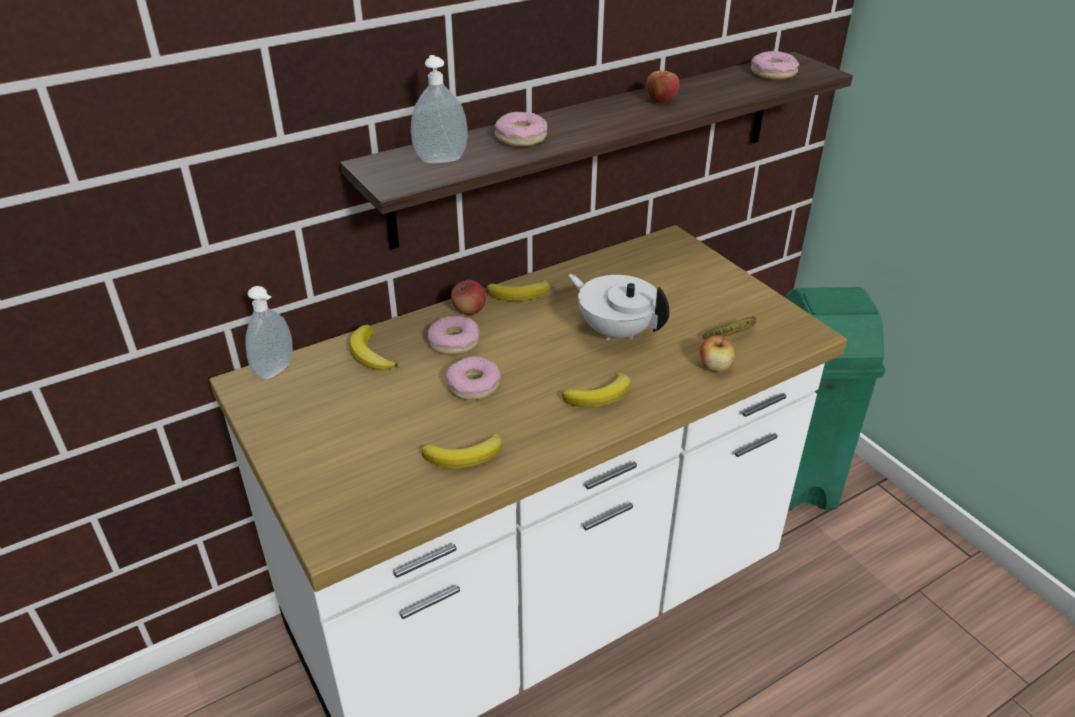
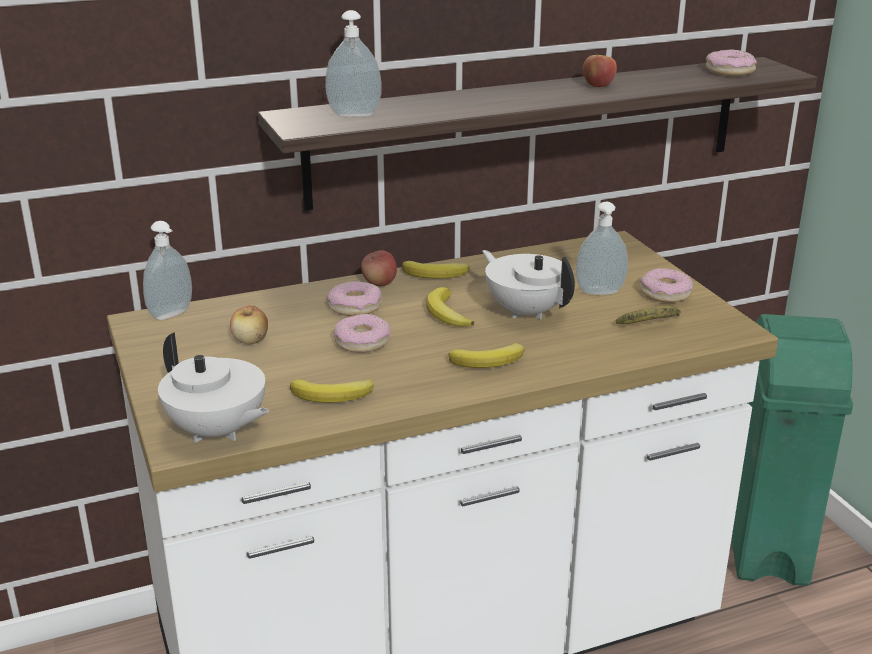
camera: 10 degrees right, 10 degrees down
(364, 516) = (217, 431): none -> white teapot
(370, 354) = (268, 309): banana -> banana (446, 313)
(520, 138) = (440, 104): donut -> donut (665, 293)
(676, 302) = (600, 293): none -> soap dispenser
(715, 366) = (622, 348): apple -> apple (250, 340)

